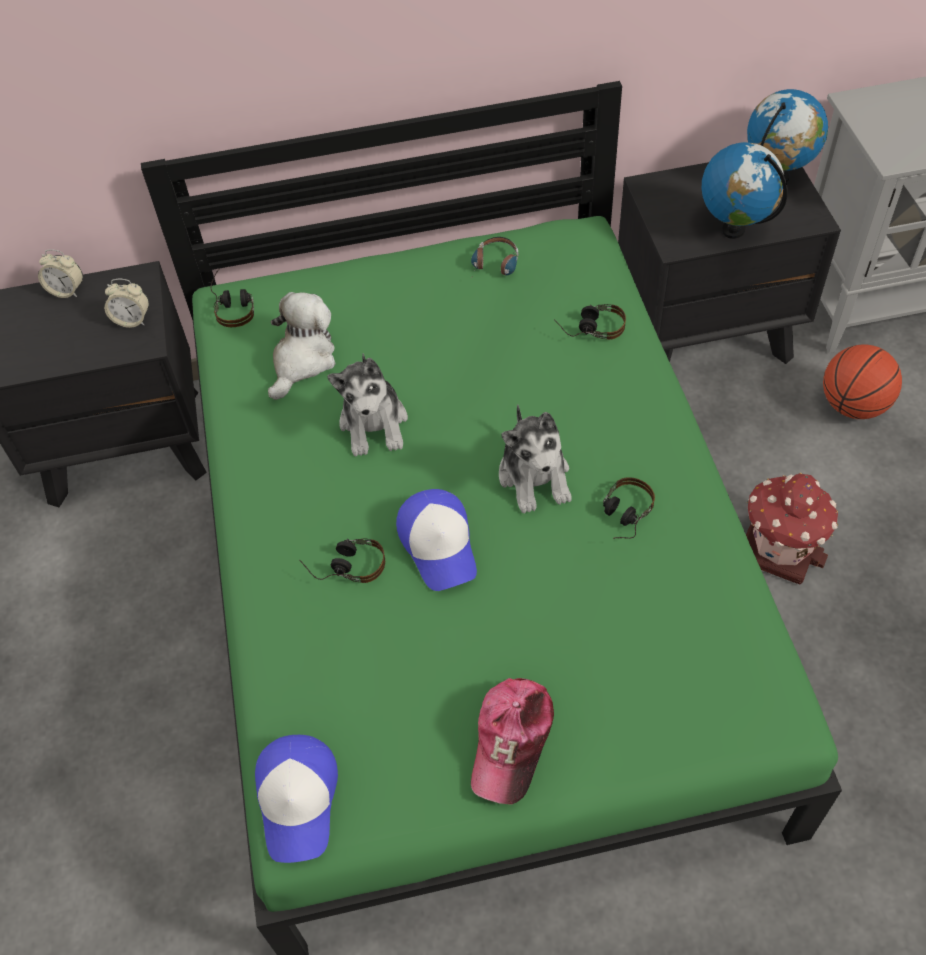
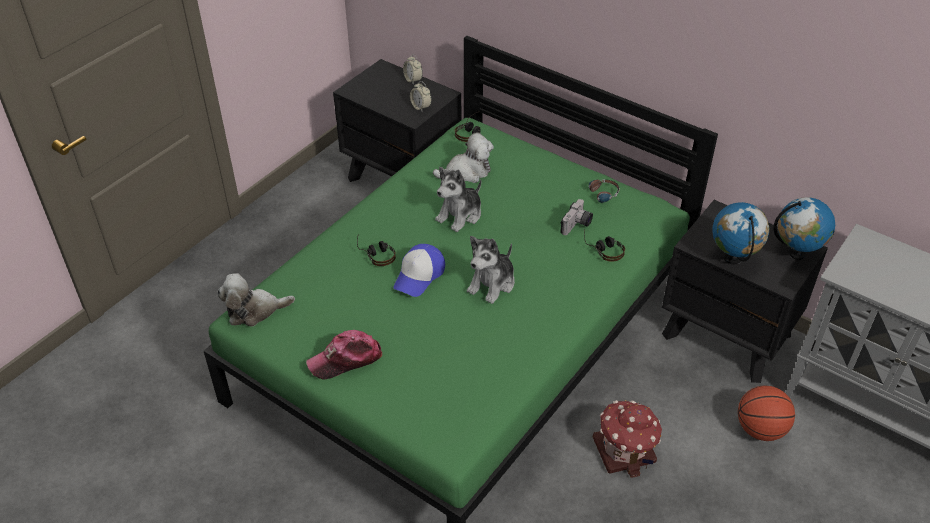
camera: 45 degrees right, 10 degrees down
(299, 800) = (254, 310): cap -> plush toy
(525, 323) = (577, 225): none -> camera
(623, 517) = (504, 327): headphones -> none

